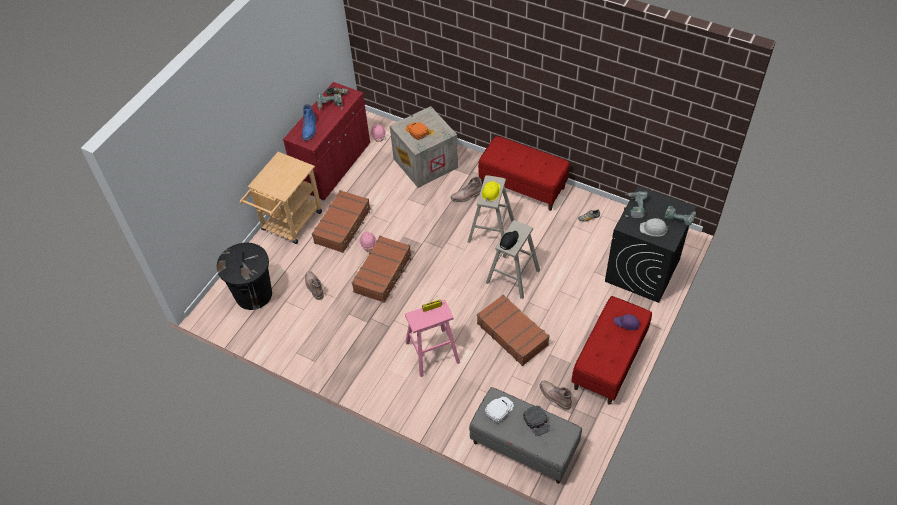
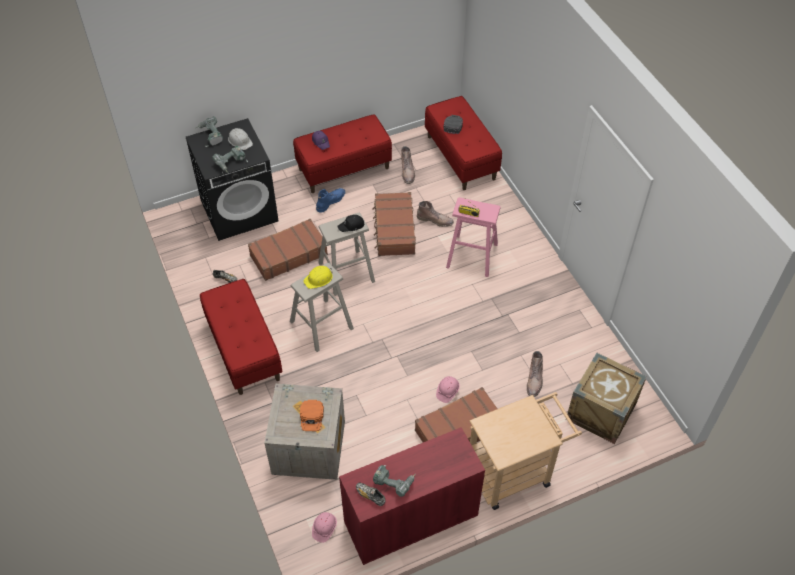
camera: 145 degrees left, 0 degrees up
(254, 294) = (601, 411): black trash can -> crate
(310, 129) = (443, 462): blue boot -> blue boot (330, 201)
(383, 273) = (458, 350): brown suitcase -> brown suitcase (288, 255)
(466, 196) = (306, 377): brown boot -> brown boot (435, 220)
(499, 409) = (472, 145): white cap -> none
(523, 446) = (461, 157): grey bench -> red bench

